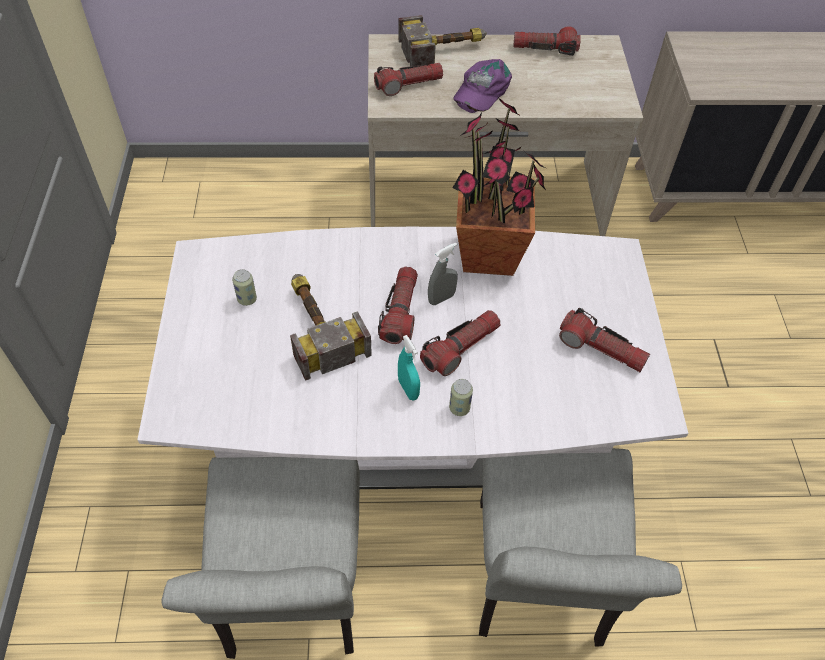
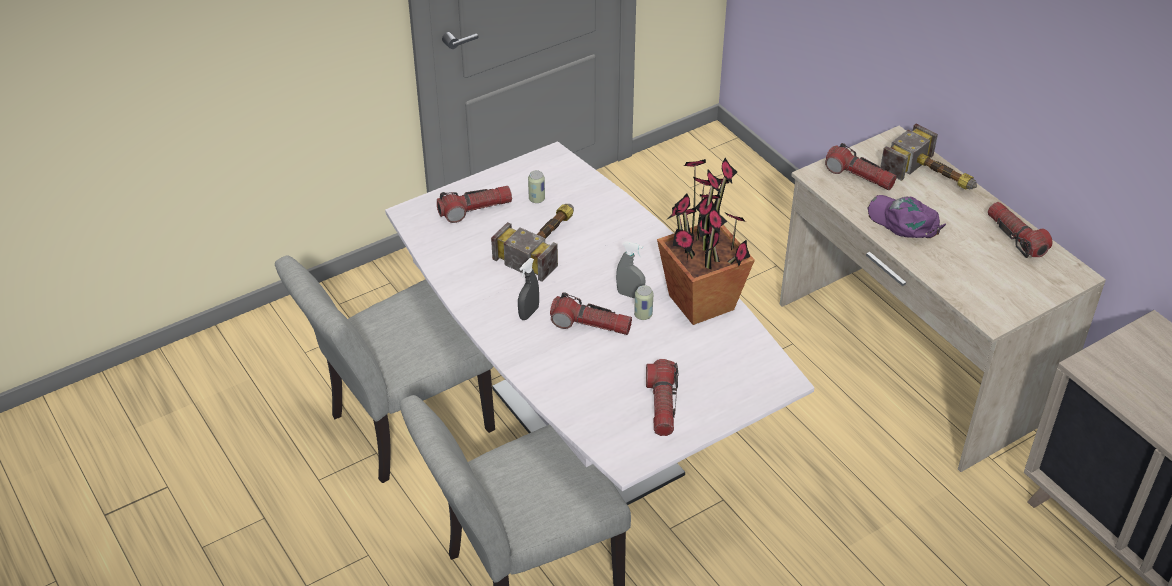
camera: 60 degrees right, 10 degrees down
(400, 312) = (596, 279): flashlight -> flashlight (475, 209)
(408, 389) = (529, 313): turquoise spray bottle -> grey spray bottle
(459, 408) = (535, 346): can -> can (643, 315)
(481, 90) = (904, 221): purple cap -> purple cap turned 45 degrees clockwise

